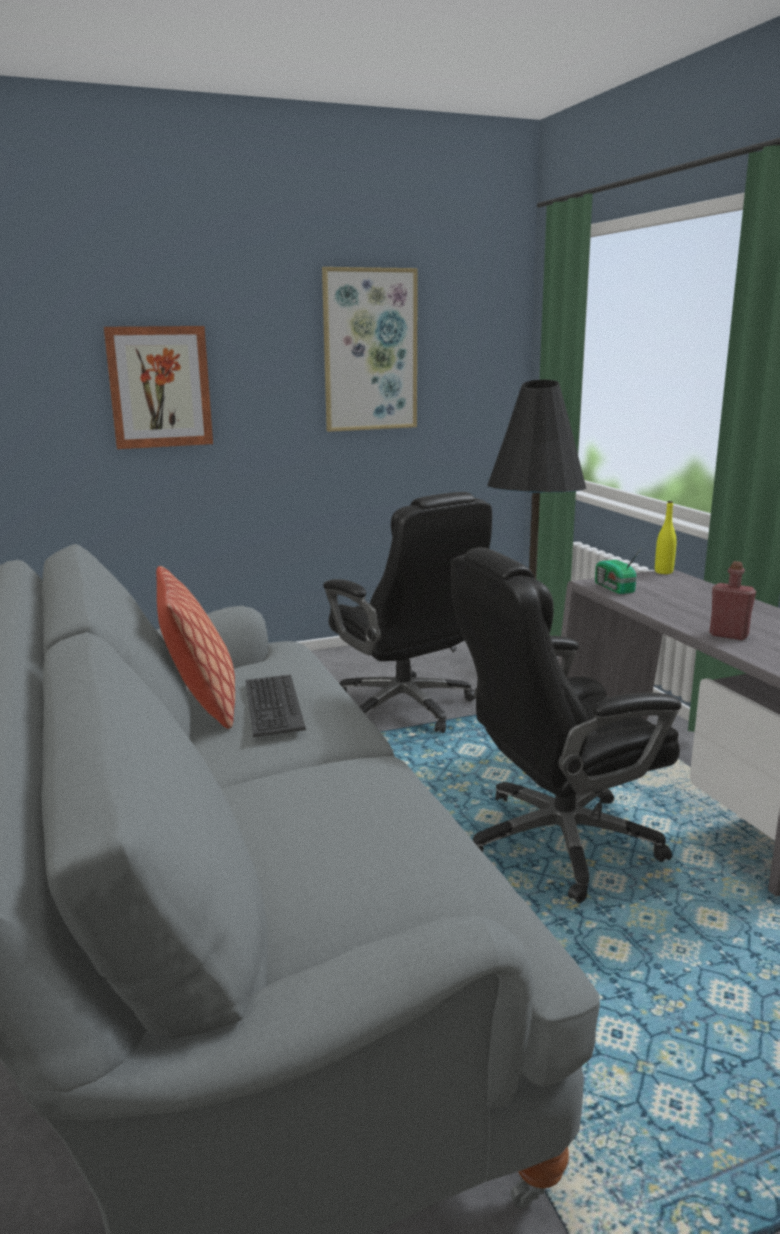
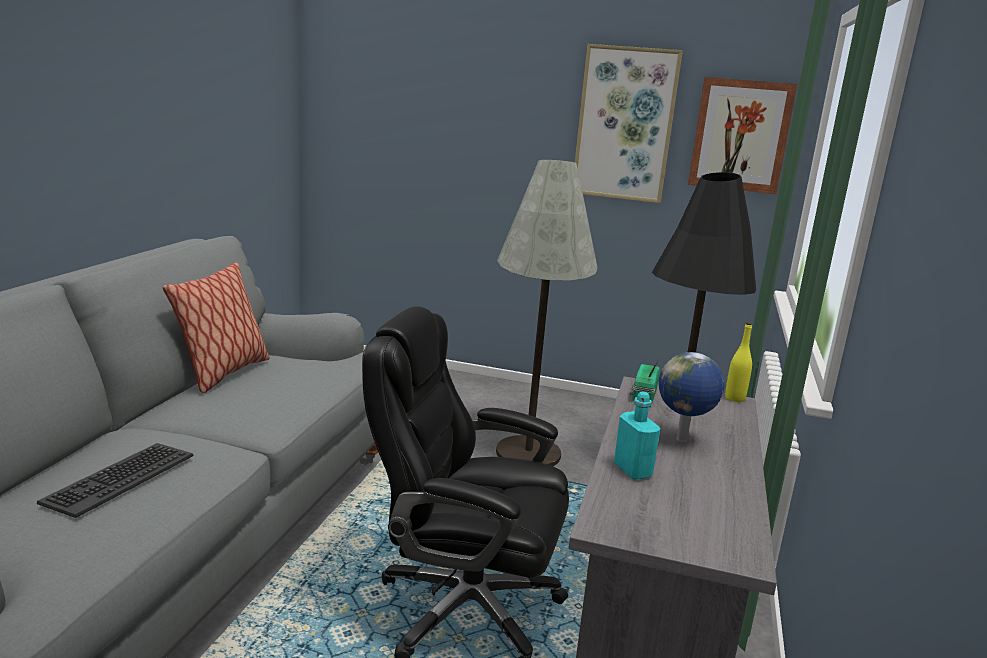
camera: 35 degrees right, 0 degrees up
(159, 387) = (437, 134): picture -> picture (740, 135)
(272, 705) = (250, 389): keyboard -> keyboard (119, 478)
(406, 707) = (528, 453): black office chair -> grey floor lamp
(704, 607) = (682, 440): none -> globe
(728, 635) = (632, 470): red bottle -> turquoise bottle

